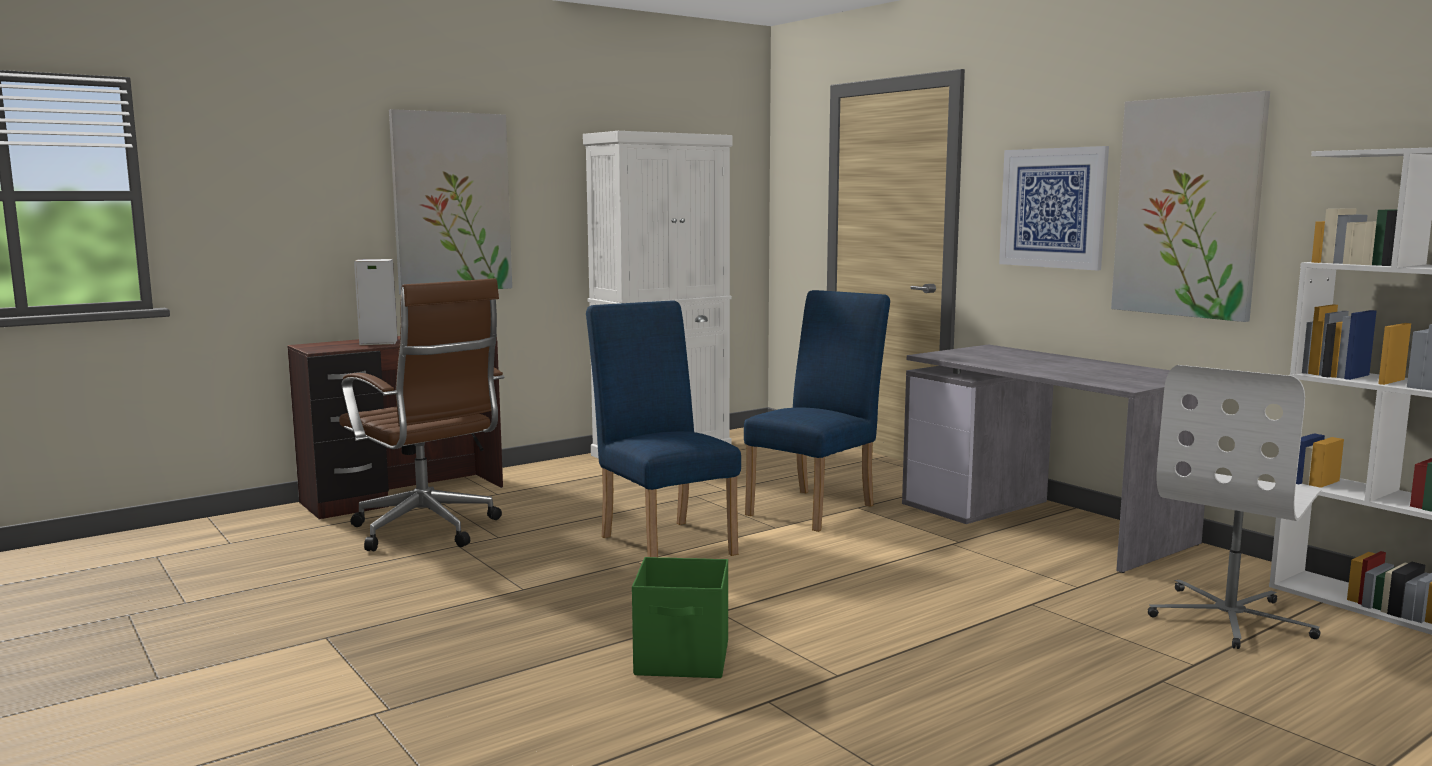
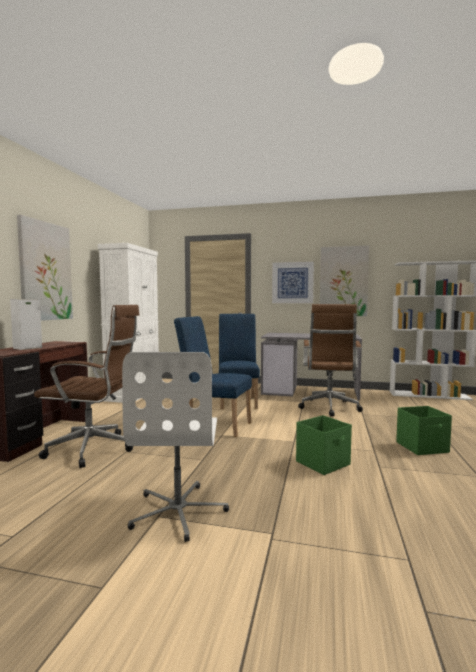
camera: 40 degrees left, 5 degrees down
(967, 709) = (422, 447): none -> green storage box
(982, 571) = (329, 408): none -> brown office chair
(1231, 618) = (405, 405): white office chair -> white office chair (179, 511)

